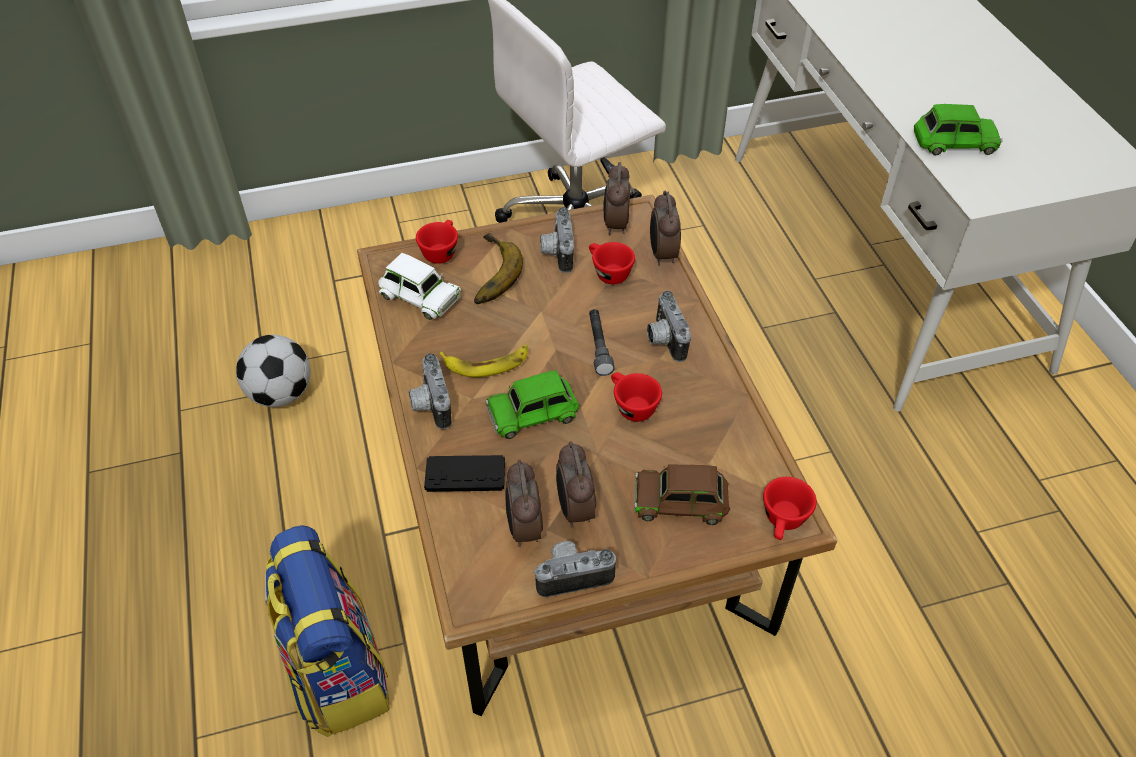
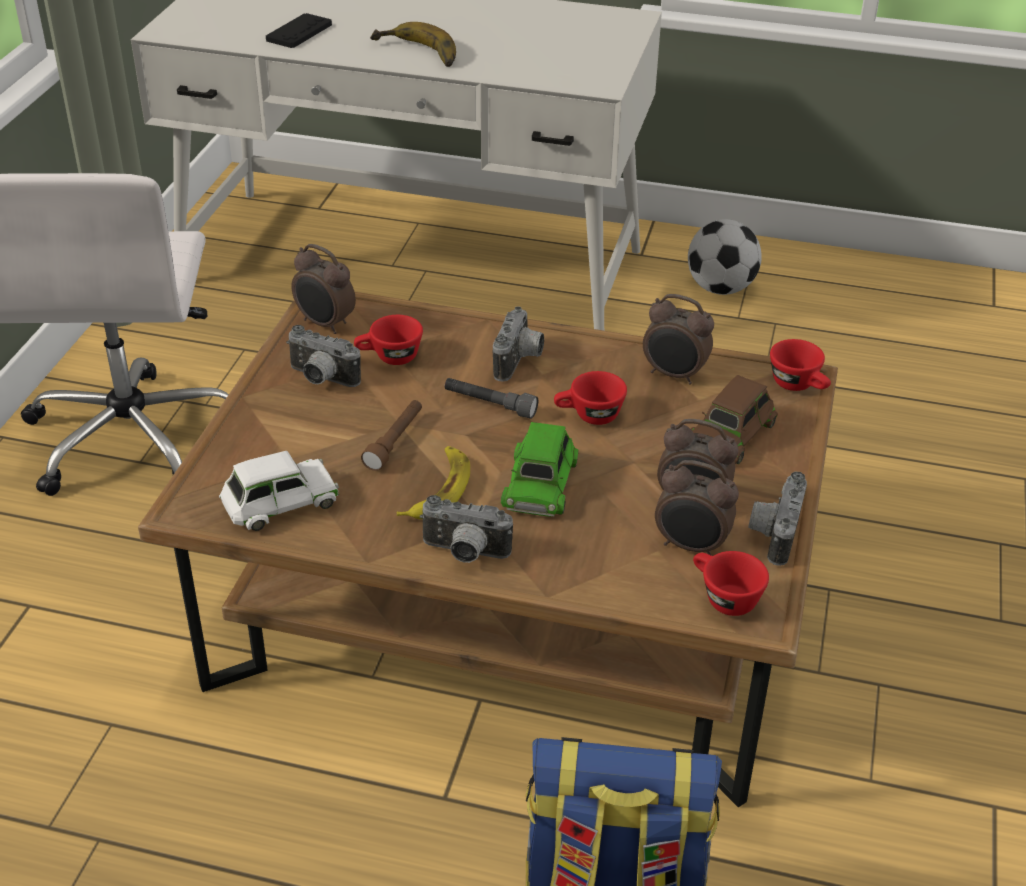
camera: 60 degrees left, 10 degrees down
(281, 395) = (120, 824): football -> football (721, 289)
(441, 251) = (223, 459): red cup -> red cup (723, 597)
(465, 474) = (588, 561): black game controller -> black game controller (299, 32)
(487, 274) = (300, 439): banana -> banana (416, 54)
(519, 318) = (395, 442): none -> brown flashlight
(662, 255) = (402, 314): alarm clock -> alarm clock (674, 375)
(663, 340) = (520, 361): camera -> camera turned 90 degrees counterclockwise
(953, 141) = (518, 65): green toy car -> none

